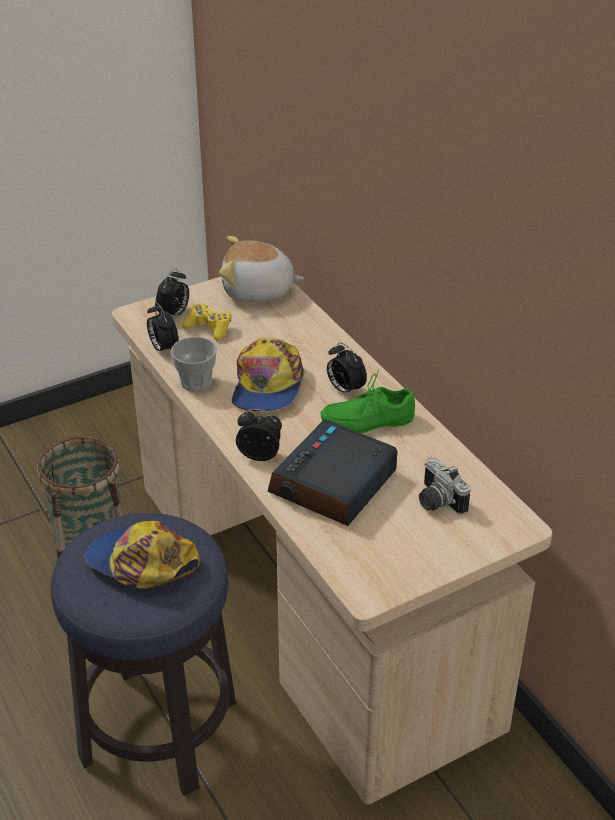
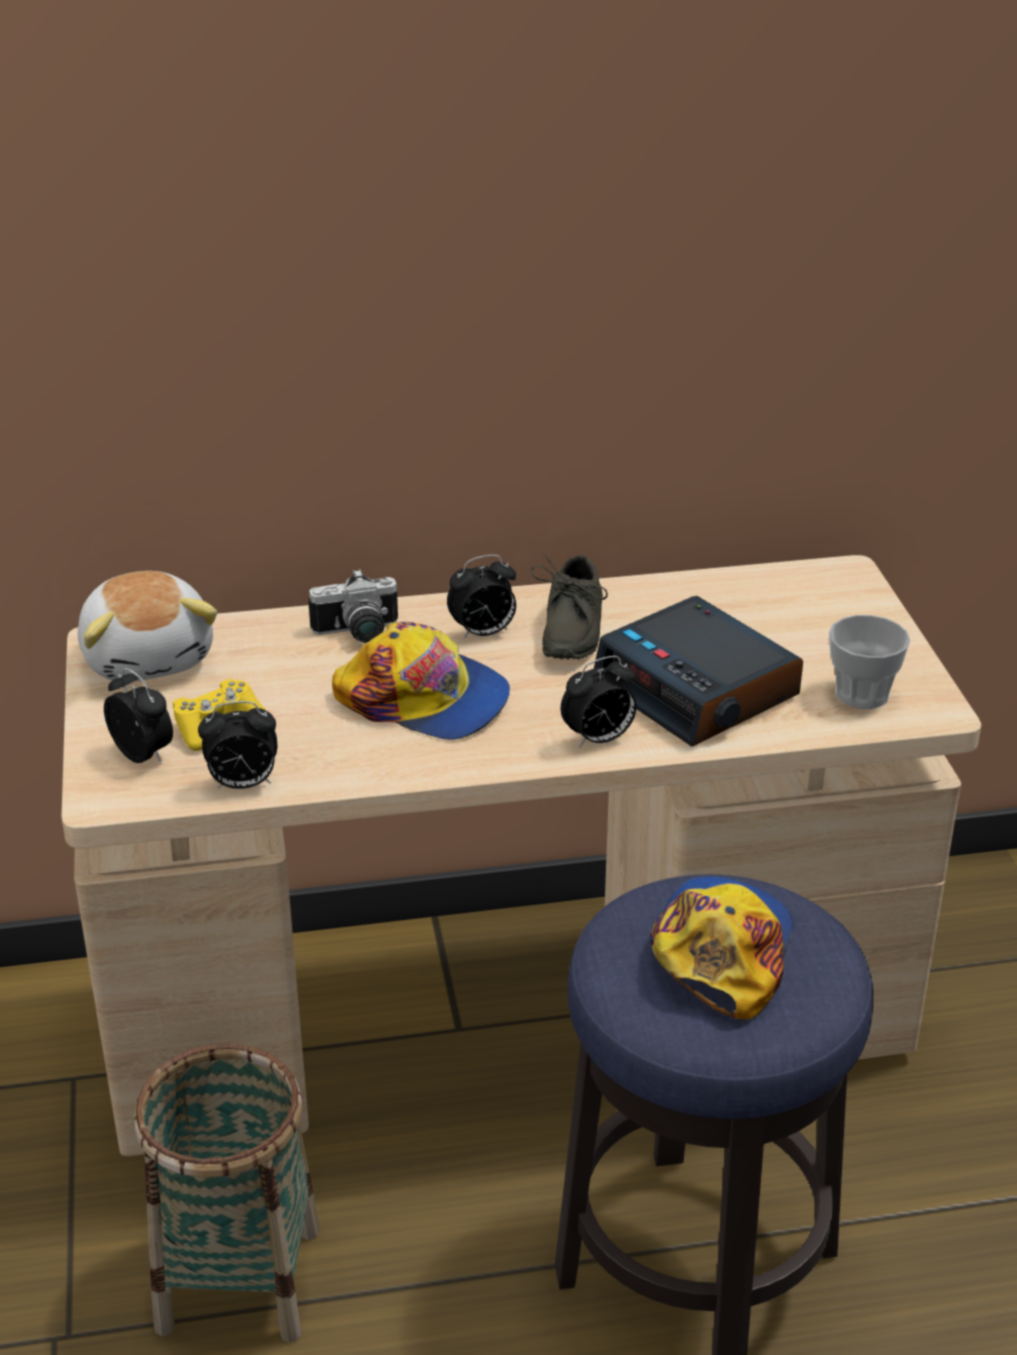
camera: 70 degrees left, 5 degrees down
(140, 563) = (722, 951): cap -> cap turned 150 degrees clockwise
(196, 382) = (367, 767): cup -> cup (862, 694)
(258, 291) = (149, 657): plush toy -> plush toy turned 45 degrees counterclockwise
(260, 455) = (598, 739): alarm clock -> alarm clock turned 150 degrees counterclockwise
(366, 419) = (566, 631): green shoe -> grey shoe
(436, 501) = (773, 618): camera -> camera (358, 634)

